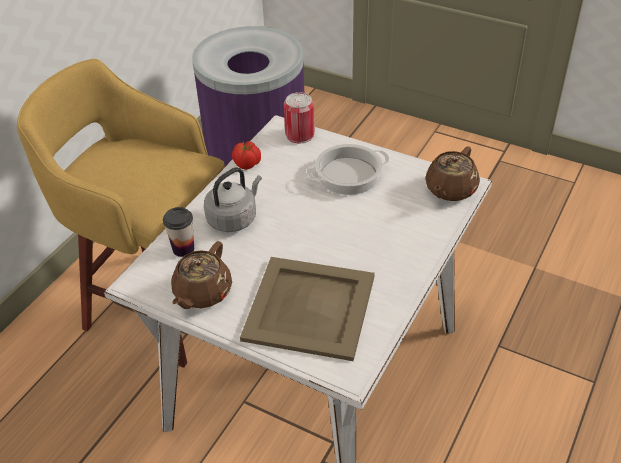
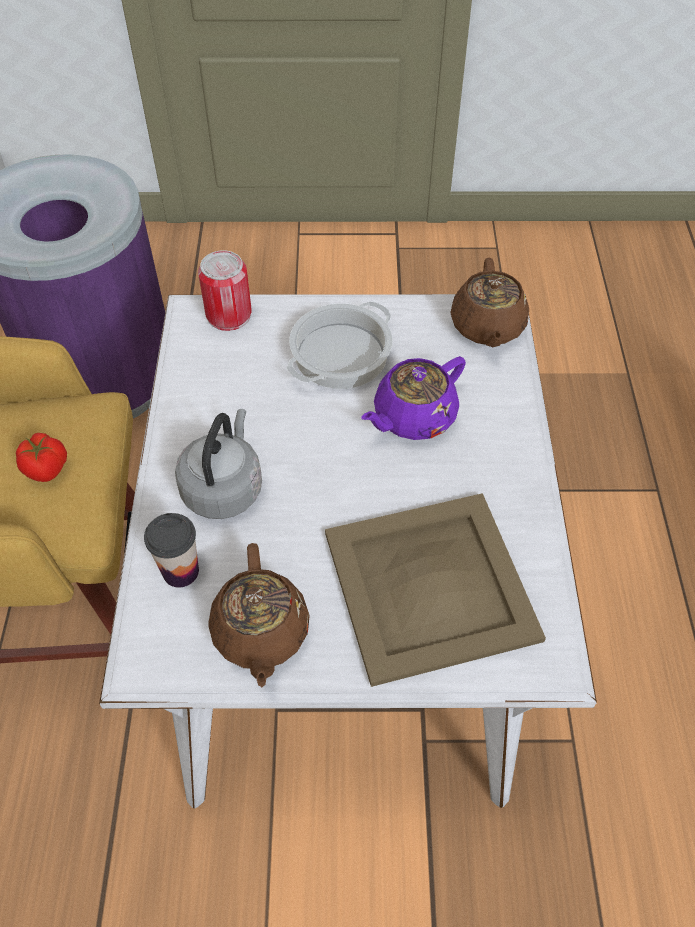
camera: 30 degrees left, 10 degrees up
(247, 164) = (184, 390): tomato -> tomato (47, 468)
(366, 221) = (413, 417): none -> purple teapot

